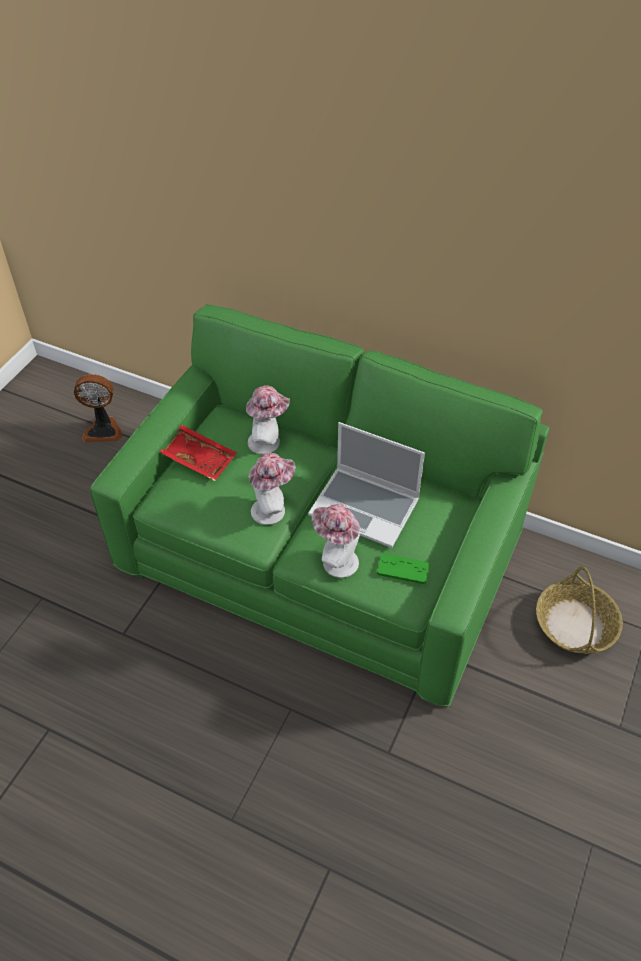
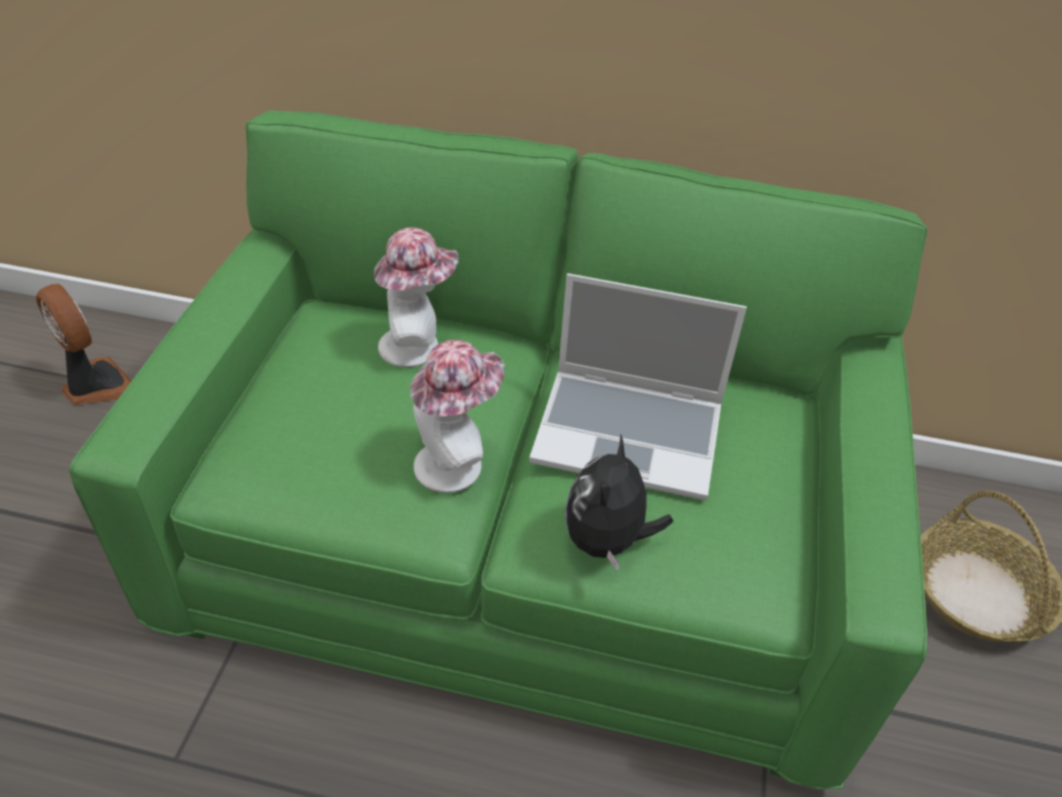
camera: 15 degrees left, 5 degrees down
(103, 429) = (95, 385): fan -> fan turned 120 degrees counterclockwise
(198, 457) = (288, 387): red tray -> none
(336, 560) = (607, 541): hat -> plush toy
(403, 569) = (740, 538): green game controller -> none

